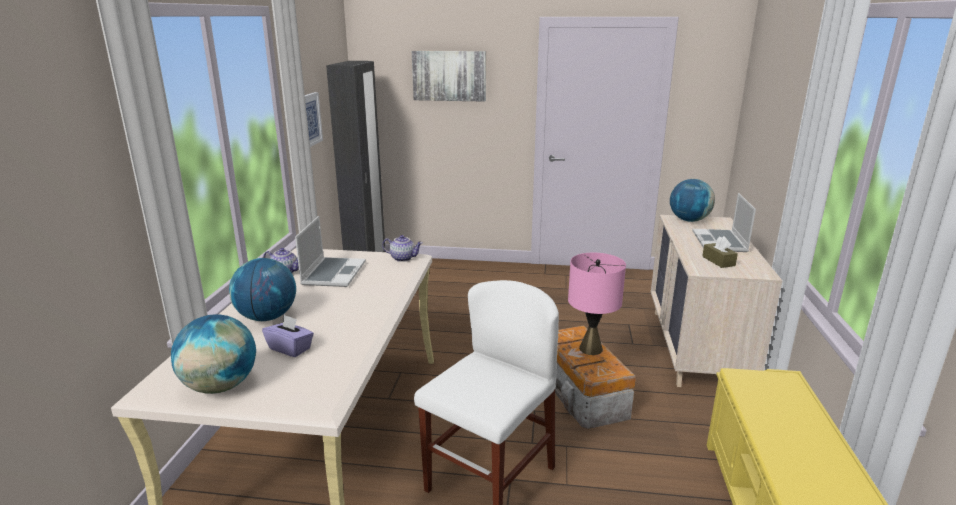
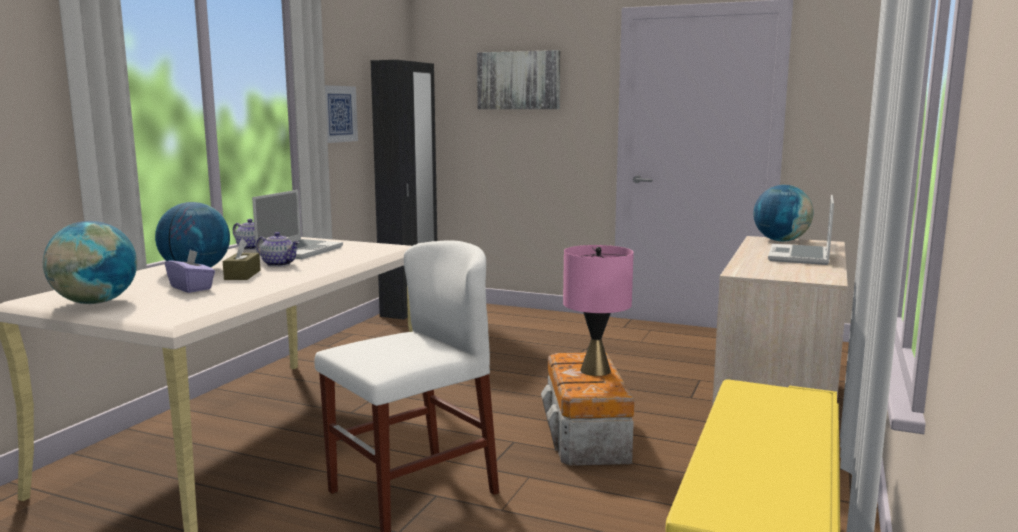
camera: 15 degrees right, 10 degrees down
(403, 258) = (387, 246): teapot -> teapot (279, 264)
(718, 261) = (776, 268): brown tissue box -> brown tissue box (242, 275)

